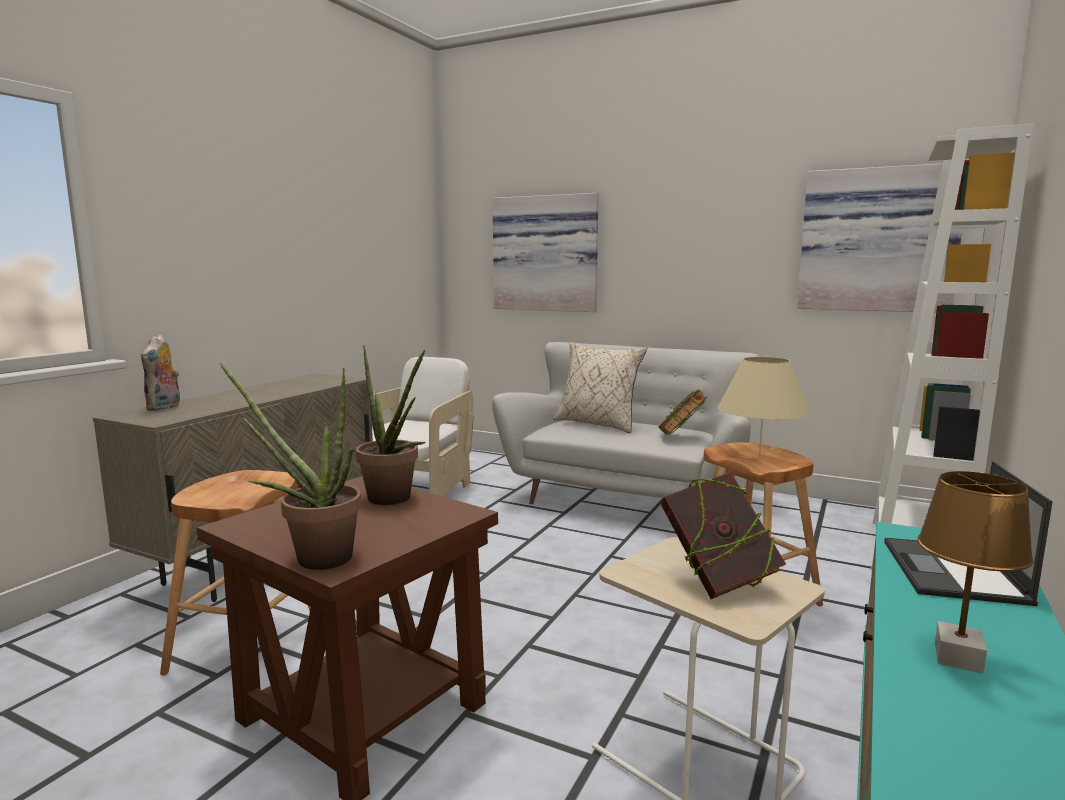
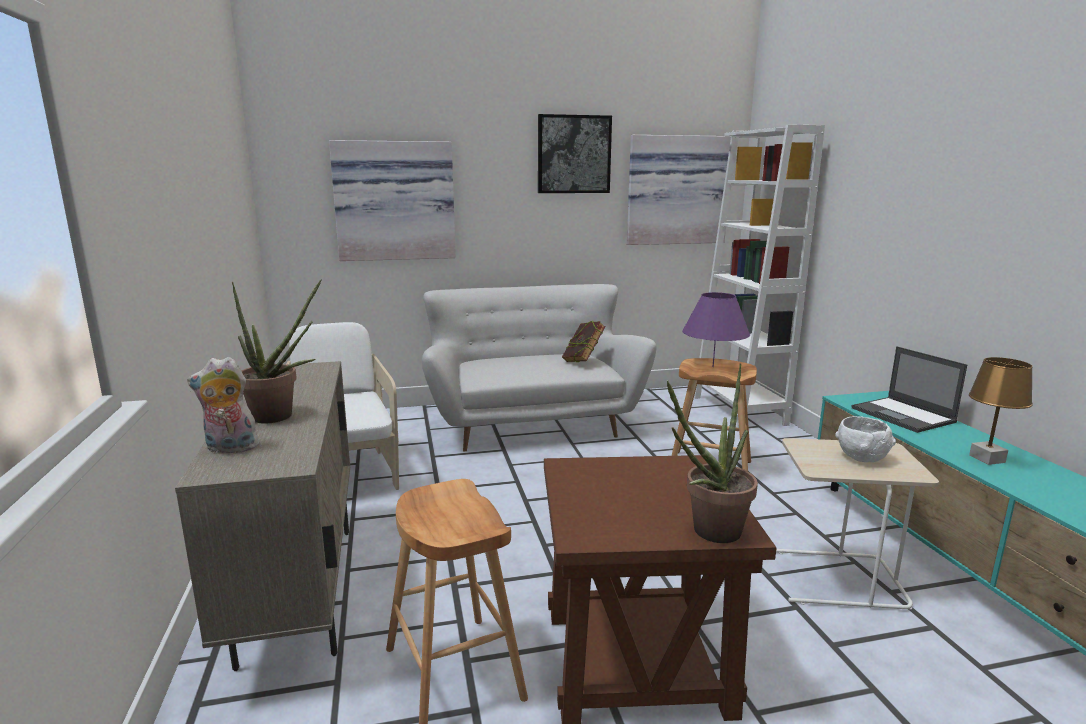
camera: 40 degrees left, 5 degrees up
(165, 407) = (230, 449): plush toy -> plush toy turned 120 degrees clockwise
(394, 500) = (629, 471): potted plant -> potted plant (280, 417)
(598, 424) = (502, 364): beige pillow -> none
(718, 582) = (861, 458): book -> white bowl
(734, 200) = (573, 154): none -> picture
(759, 456) = (713, 367): beige table lamp -> purple table lamp

